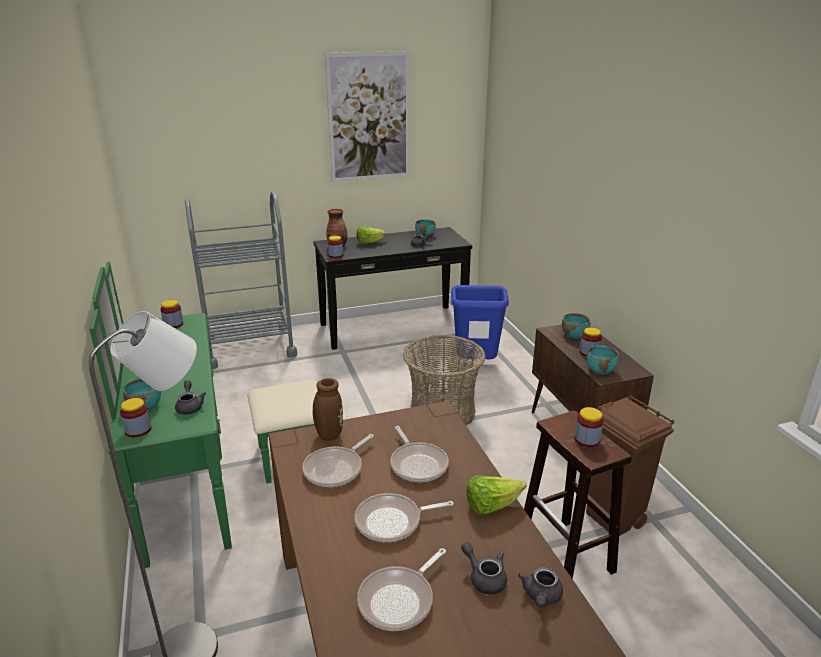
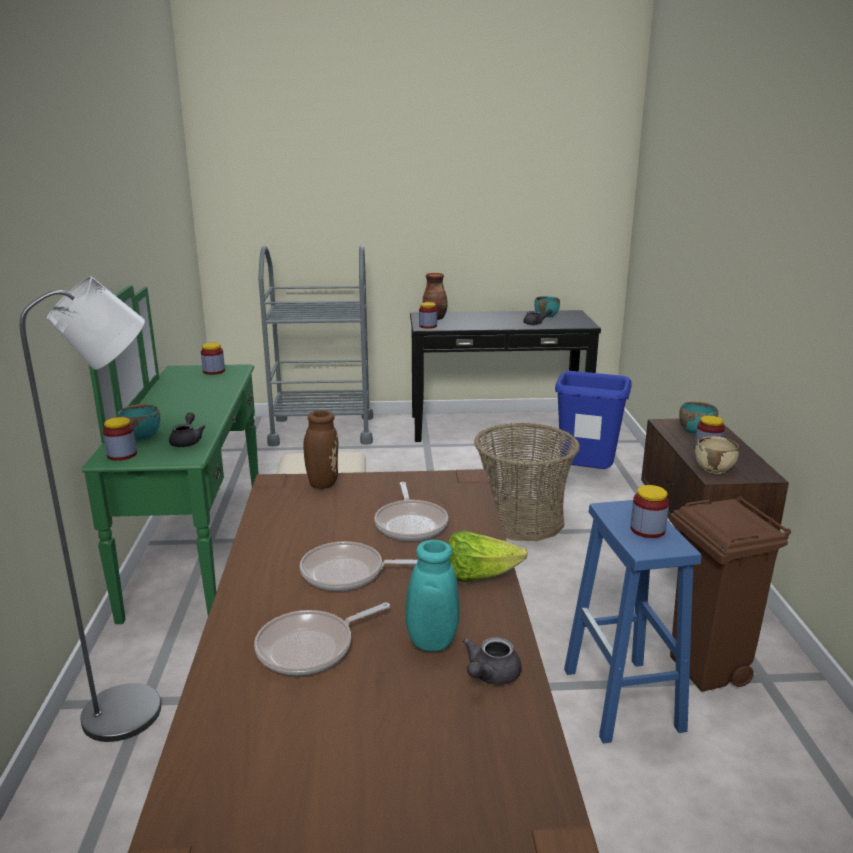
camera: 15 degrees right, 5 degrees down
(336, 469) = (311, 515): frying pan -> none
(369, 118) = (487, 167): picture -> none
(369, 243) = (473, 318): lettuce -> none
(484, 578) = (428, 644): grey teapot -> turquoise vase
(566, 556) = (623, 700): brown stool -> blue stool
(600, 370) = (714, 468): turquoise bowl -> beige bowl

